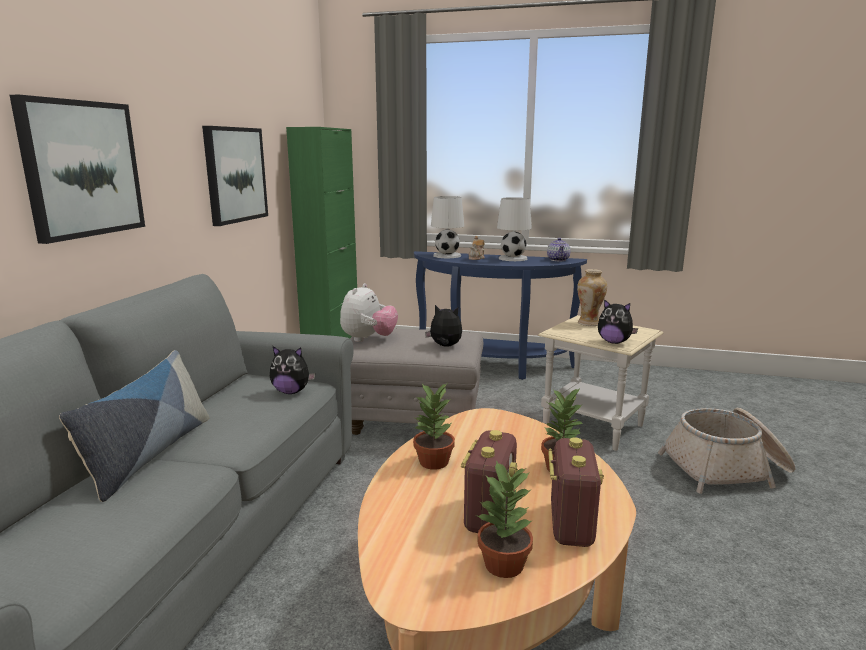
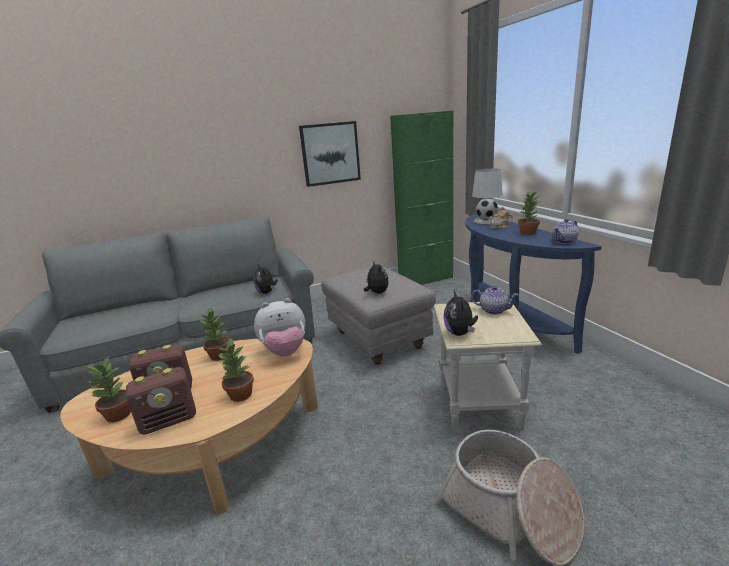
camera: 55 degrees right, 5 degrees up
(82, 169) = (205, 159): picture -> none
(149, 454) = (178, 300): pillow -> none
(368, 339) = (357, 274): plush toy -> plush toy (285, 351)
(513, 258) = (528, 232): white table lamp -> potted plant
(589, 323) = (493, 310): vase -> teapot

